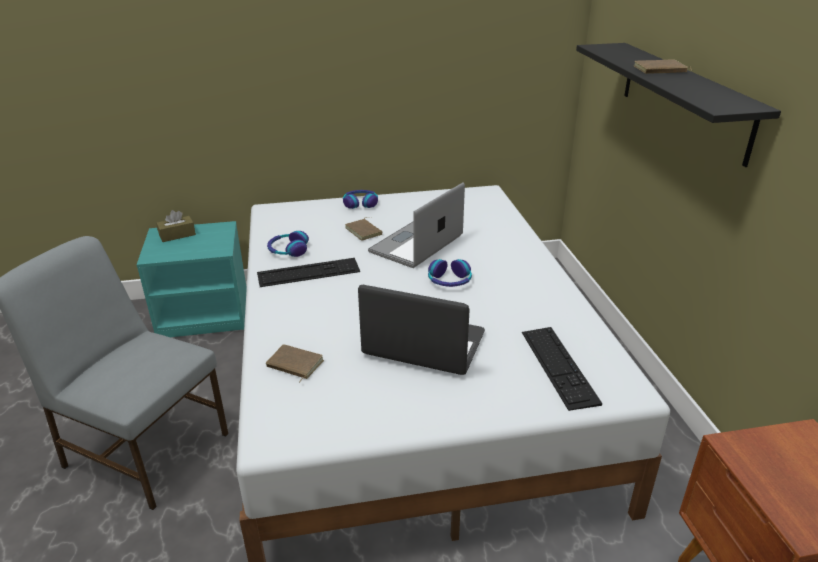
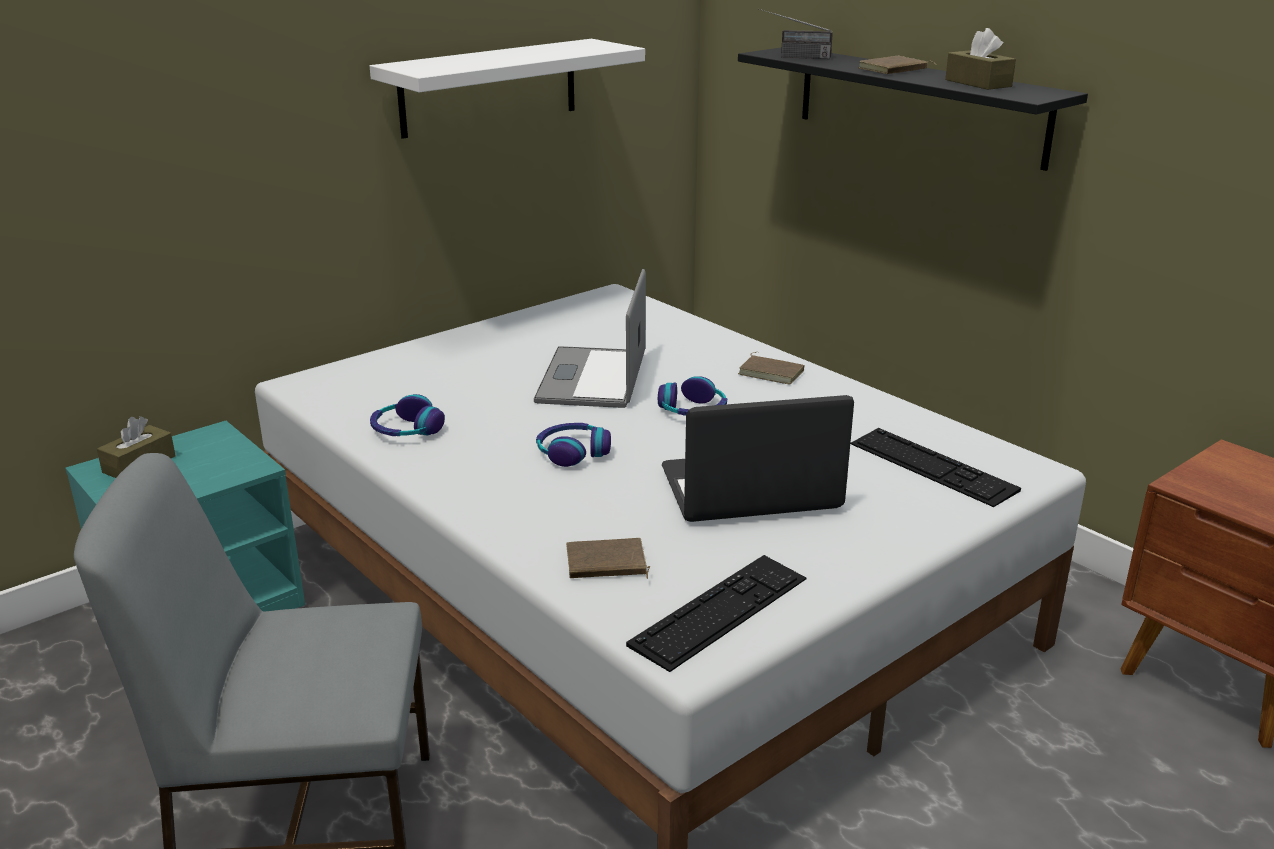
camera: 30 degrees left, 5 degrees down
(308, 273) = (478, 450): keyboard -> keyboard (720, 611)
(360, 203) = (442, 345): headphones -> headphones (573, 452)
(364, 231) = (496, 379): brown book -> brown book (772, 372)
(416, 51) = (489, 87): none -> white shelf
(607, 51) = (792, 57): none -> radio
(702, 90) = (978, 83): none -> brown tissue box

